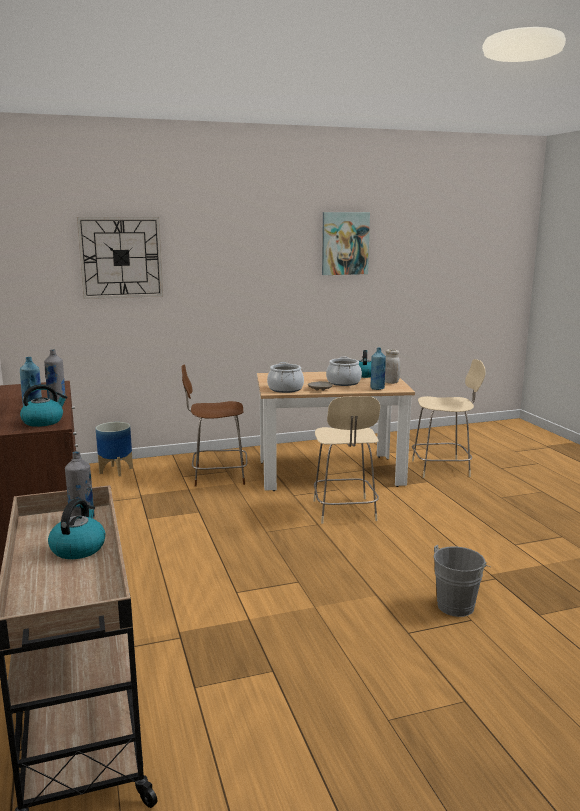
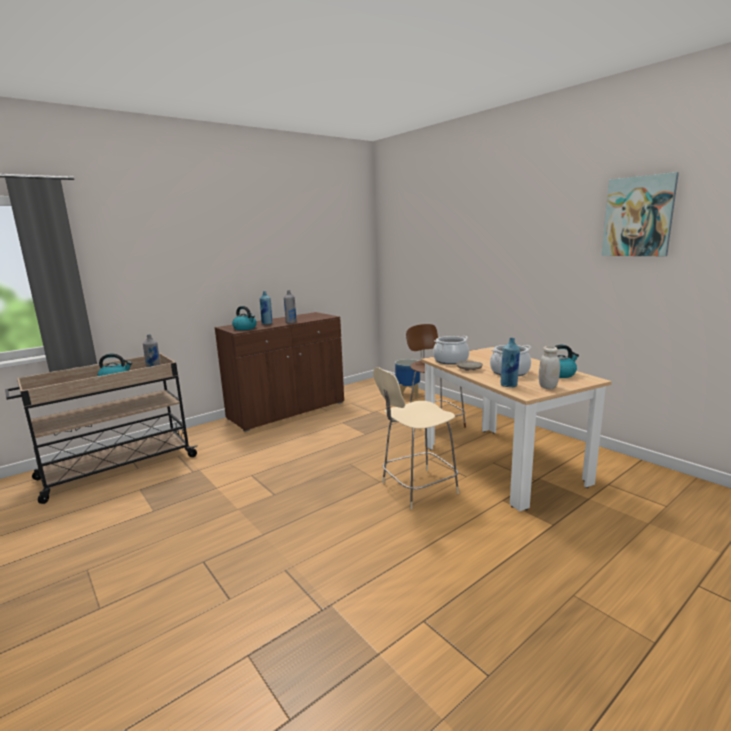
camera: 70 degrees right, 0 degrees up
(121, 257) = (435, 235): wall clock -> none
(443, 468) = (613, 530): beige chair -> none
(457, 604) = (256, 586): grey bucket -> none

